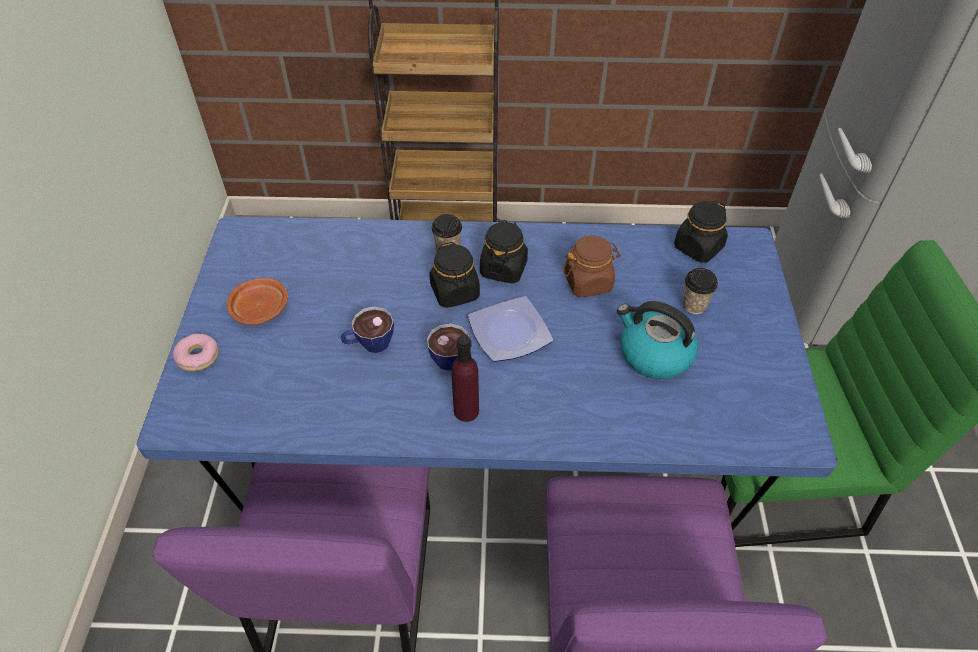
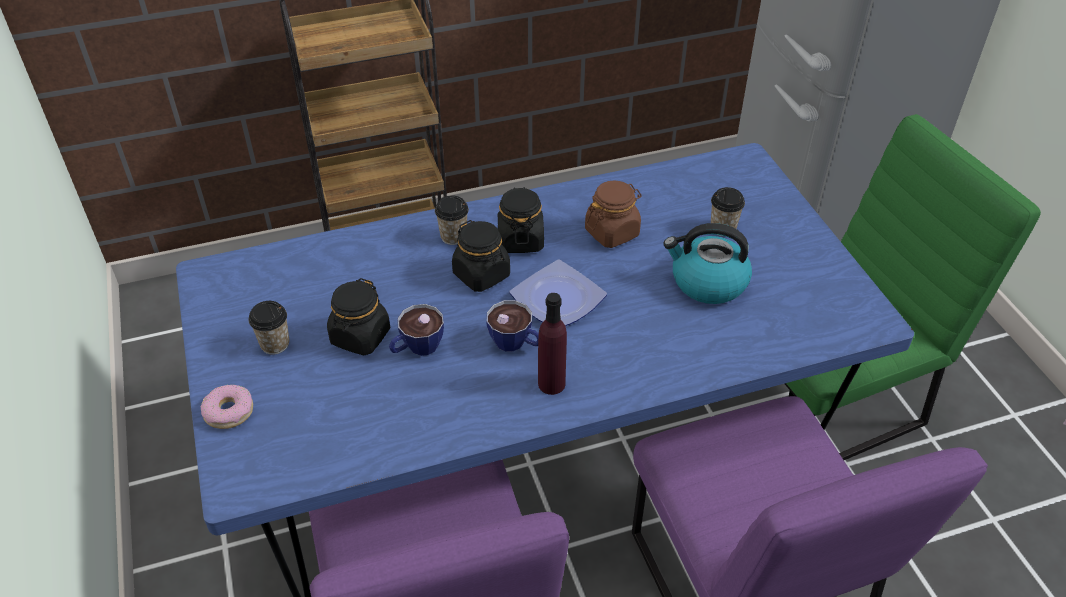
camera: 20 degrees left, 5 degrees down
(260, 308) = (275, 344): brown plate -> cup
(698, 248) = (701, 175): black jar -> black jar (360, 337)

